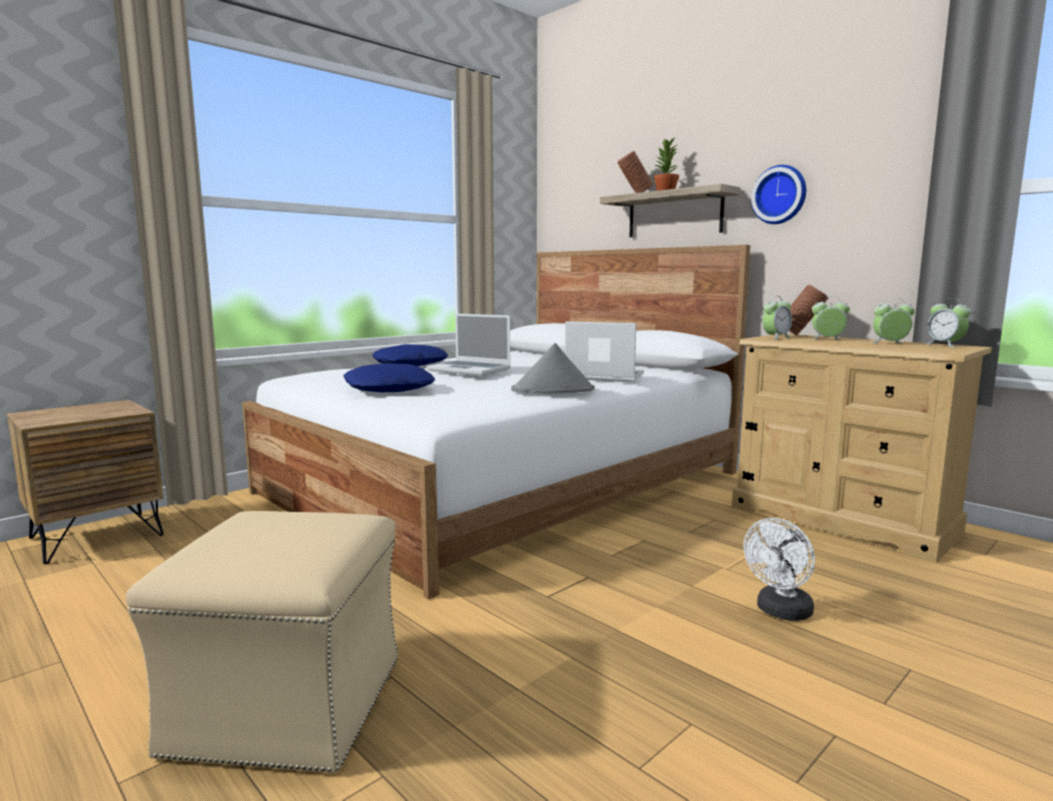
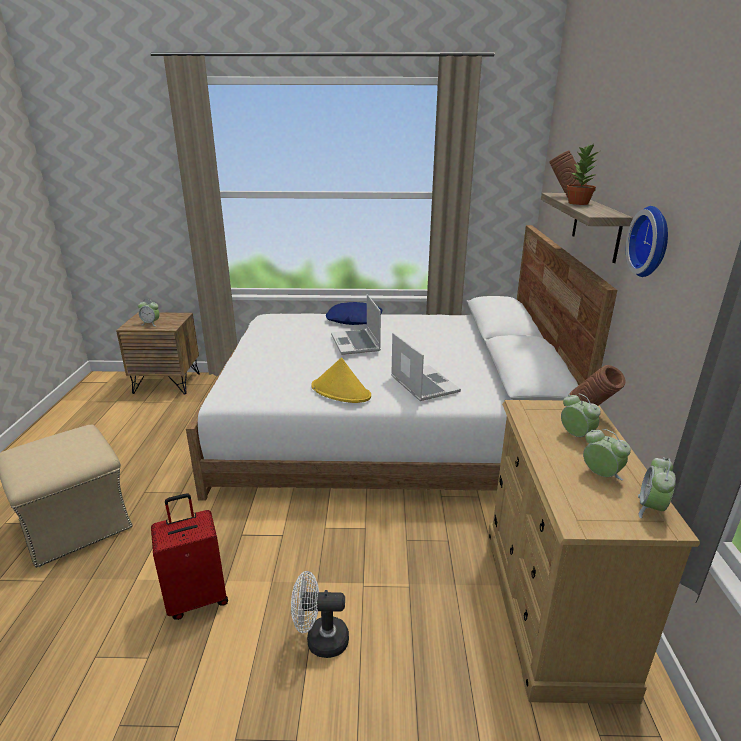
camera: 45 degrees right, 15 degrees up
(389, 389) = (270, 352): blue pillow -> none
(553, 390) = (341, 391): grey hat -> yellow hat
(623, 657) = (197, 598): none -> red suitcase
(776, 338) = (541, 411): alarm clock -> alarm clock (151, 324)

